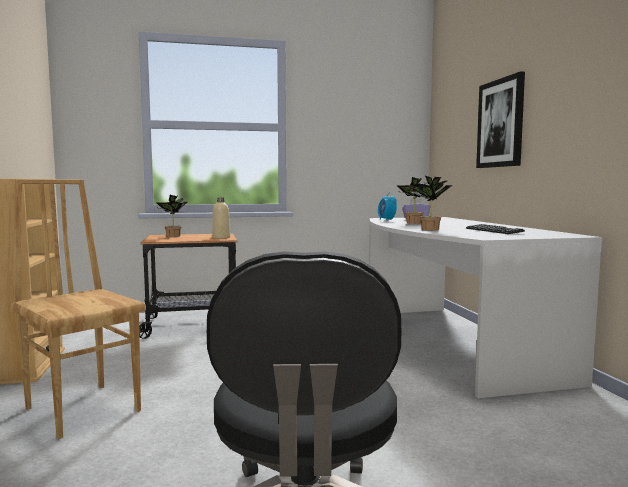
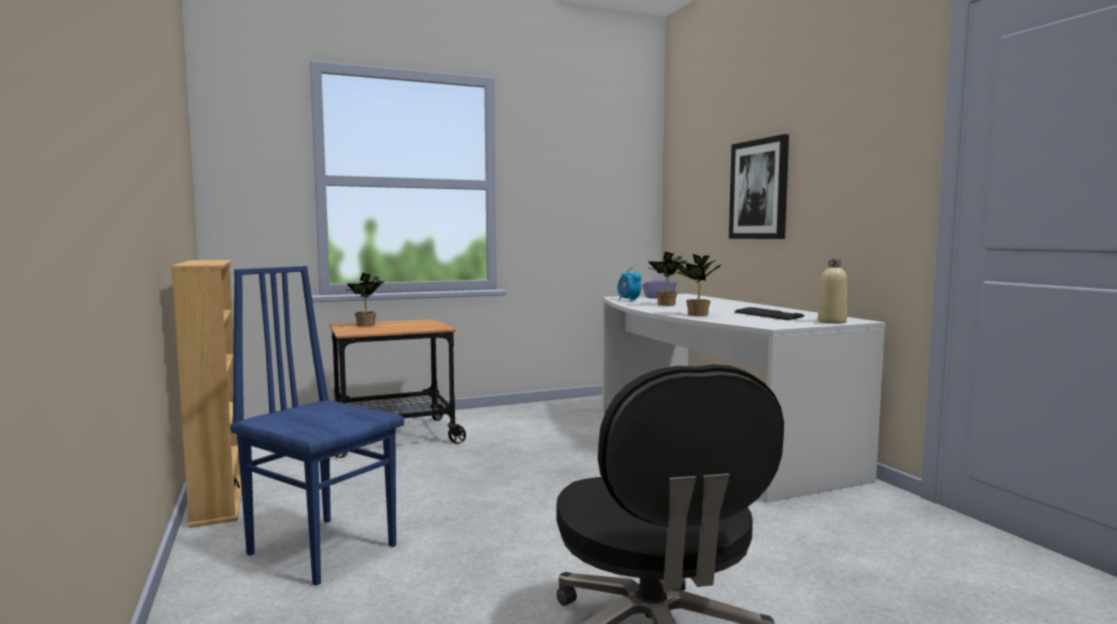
camera: 10 degrees left, 0 degrees up
(84, 408) = (323, 548): brown chair -> blue chair
(221, 237) = (431, 326): beige bottle -> beige bottle (832, 322)

